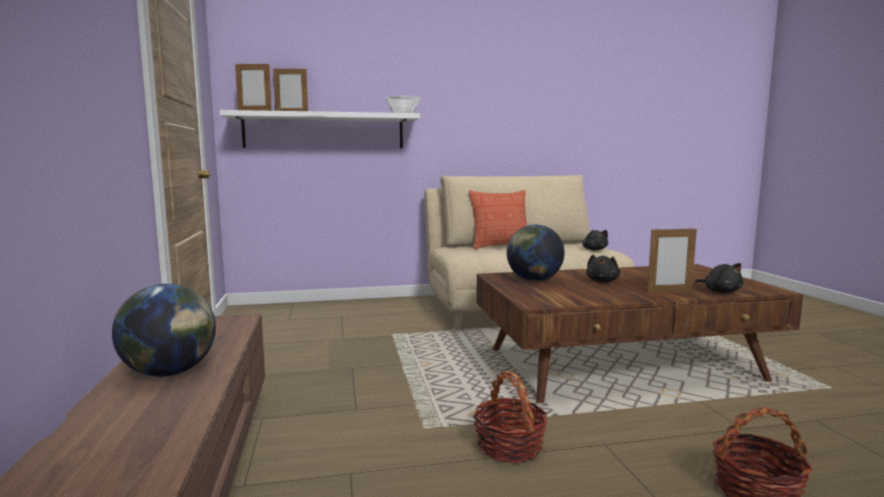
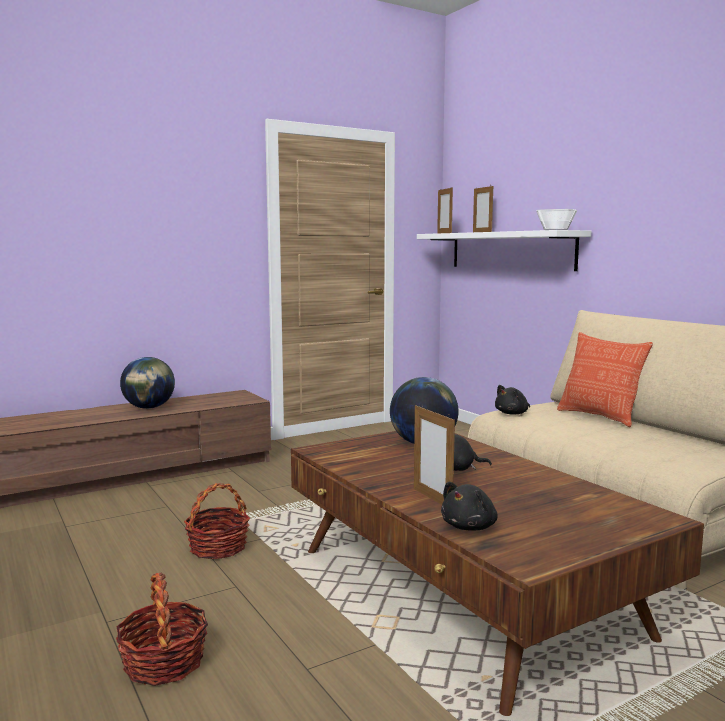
camera: 70 degrees right, 0 degrees up
(594, 250) = (674, 456): black plush toy -> black plush toy (512, 413)

